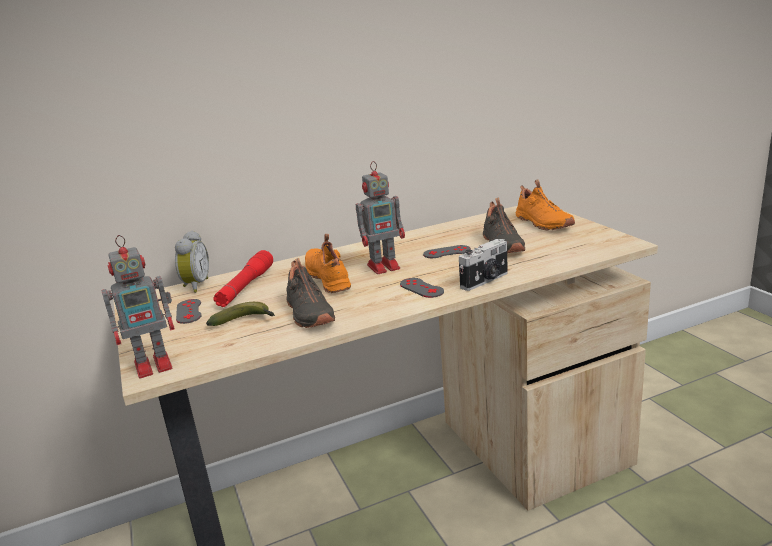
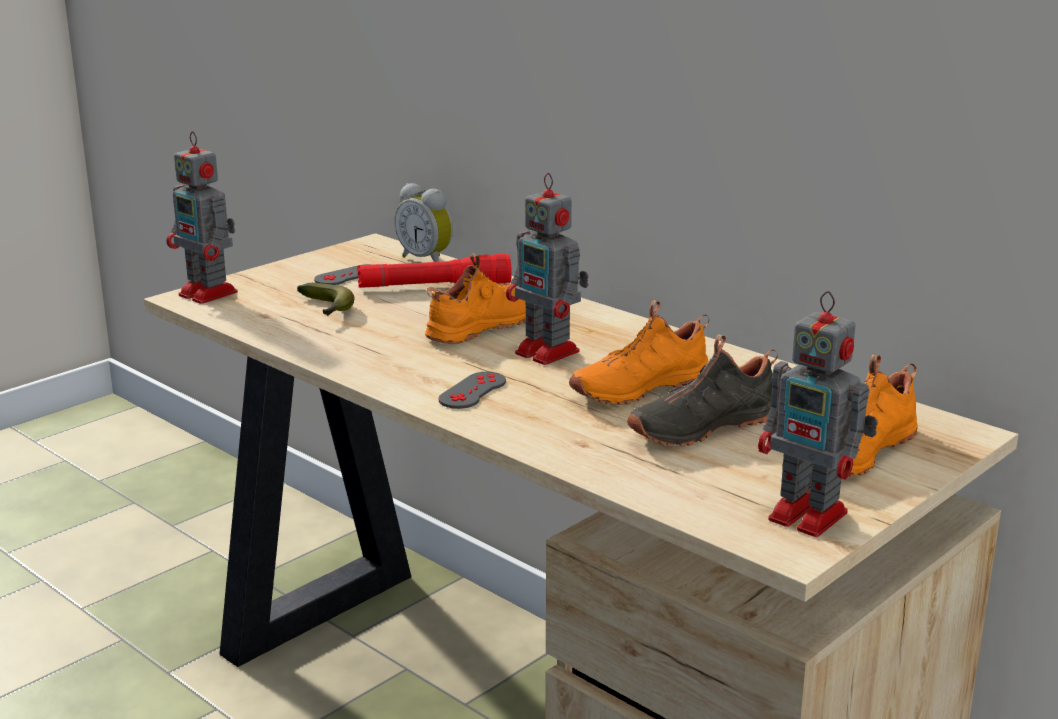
camera: 65 degrees right, 0 degrees up
(195, 286) = (427, 260): alarm clock -> alarm clock turned 60 degrees clockwise
(308, 314) = (359, 337): black shoe -> none
(447, 252) = (637, 387): grey game controller -> orange shoe
(486, 281) = (522, 433): camera -> none
(600, 237) = (811, 517): none -> toy robot

